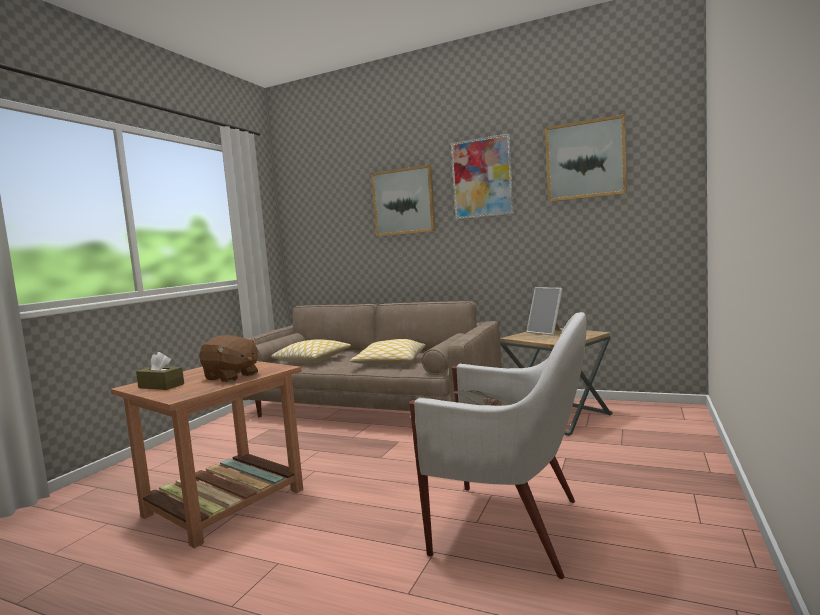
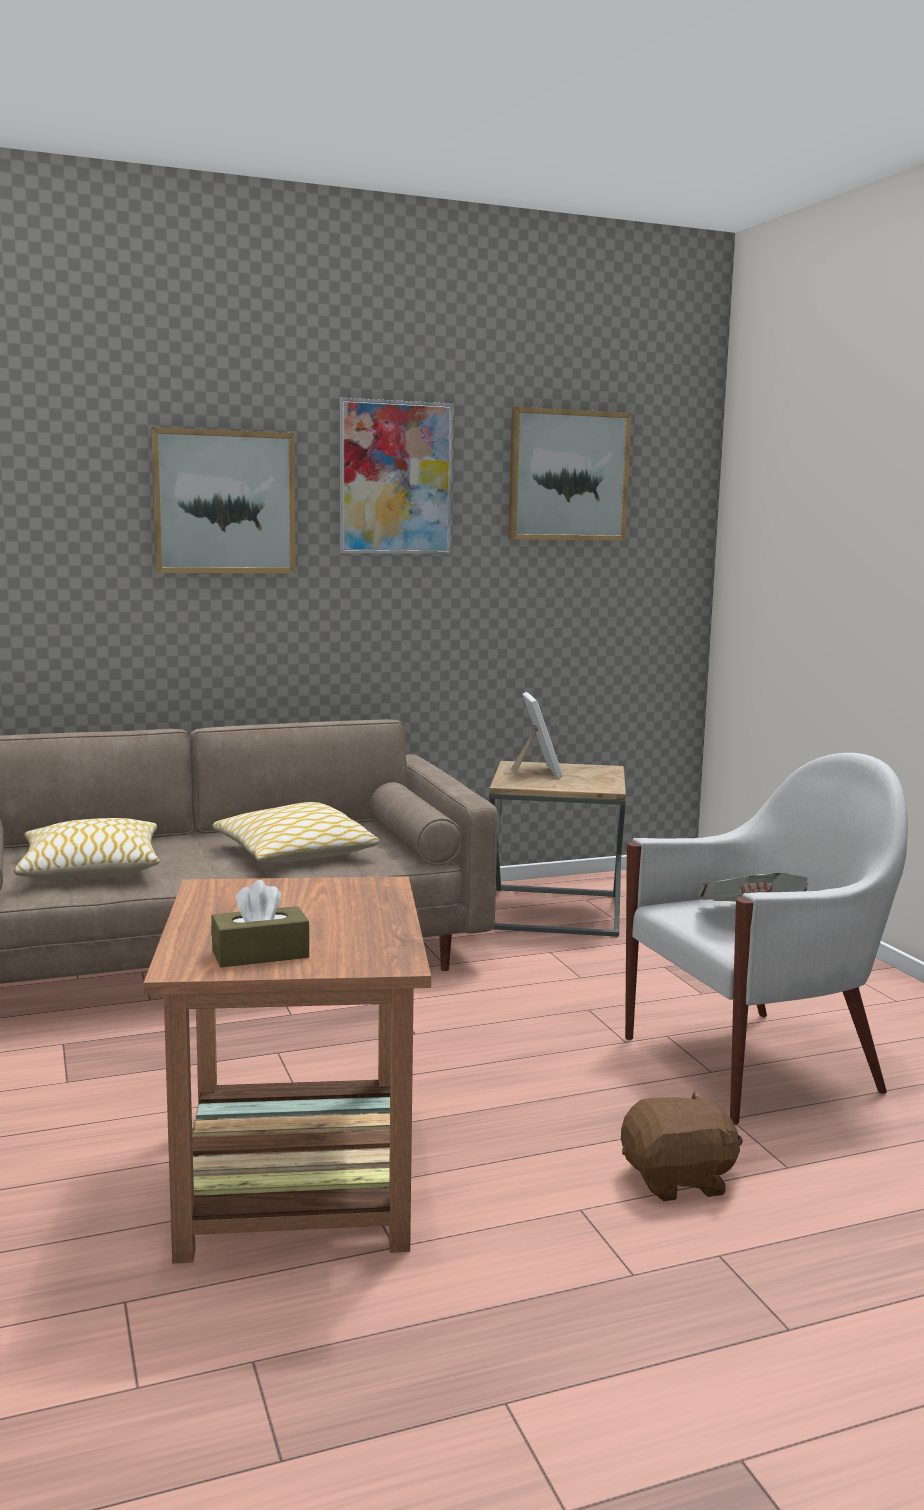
camera: 45 degrees left, 5 degrees up
(231, 377) = (348, 914): brown plush toy -> brown plush toy (678, 1180)
(546, 332) = (536, 772): picture frame -> picture frame turned 105 degrees counterclockwise

